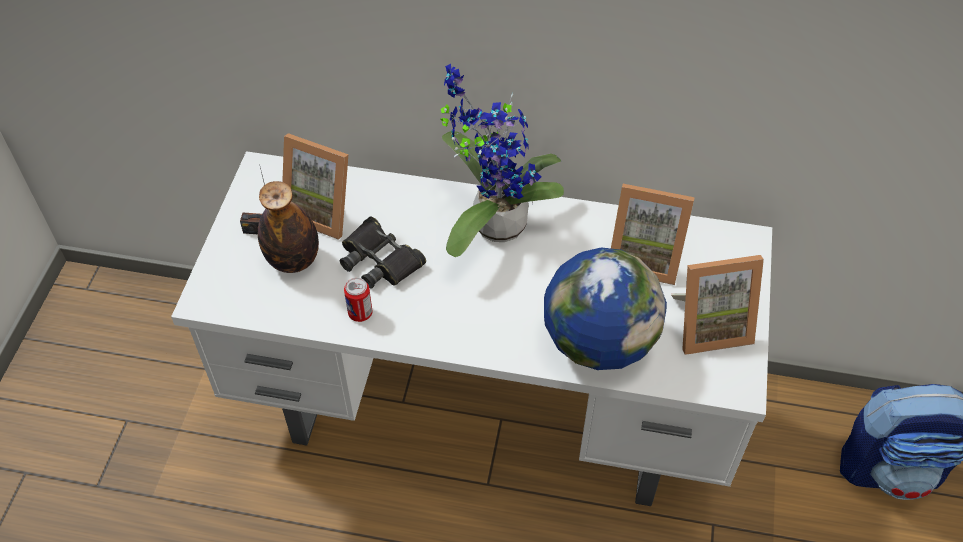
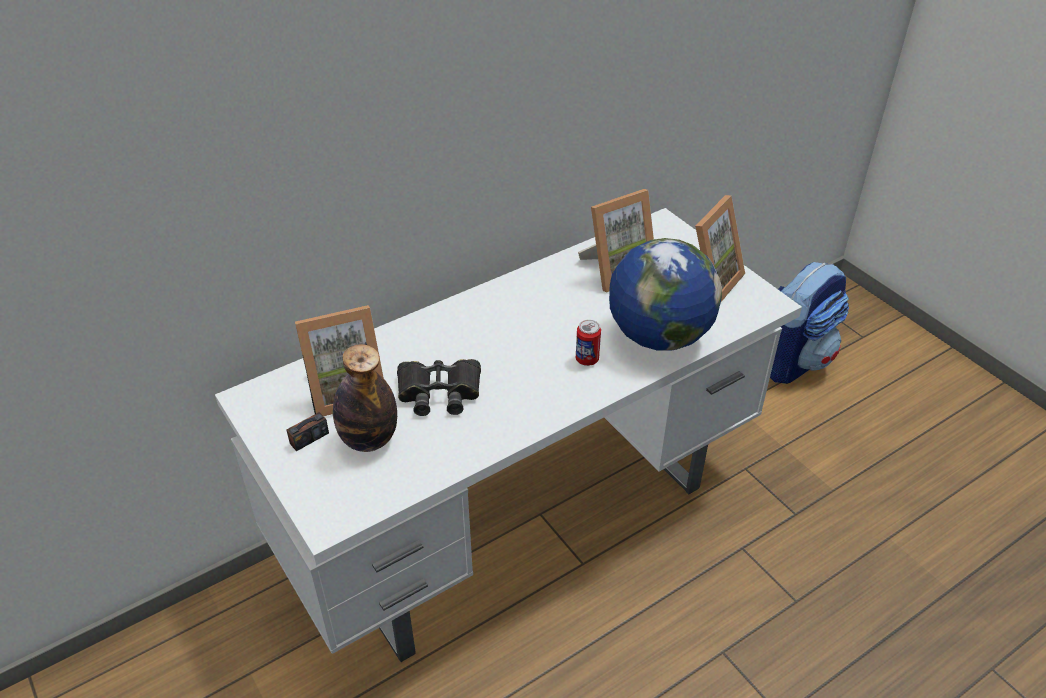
camera: 45 degrees left, 10 degrees down
(360, 313) = (473, 435): can -> can (587, 359)
(493, 222) = (489, 314): potted plant -> none

